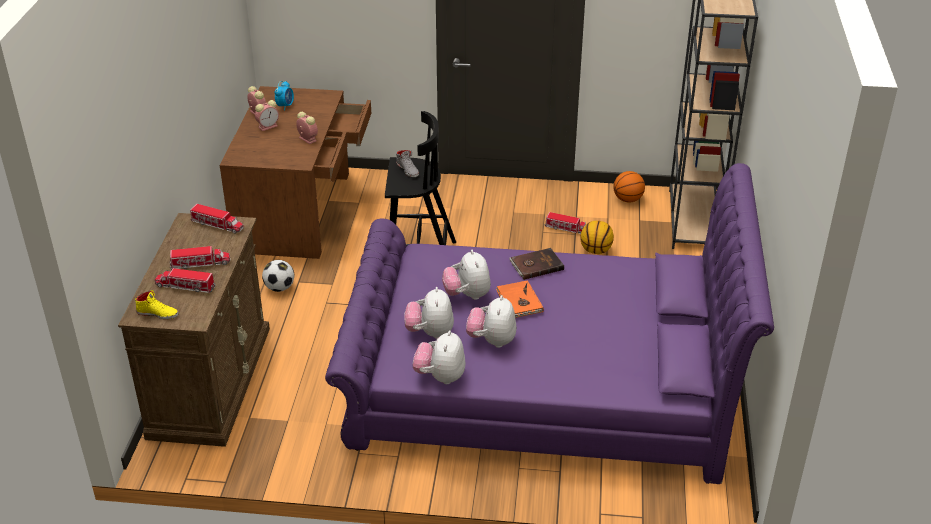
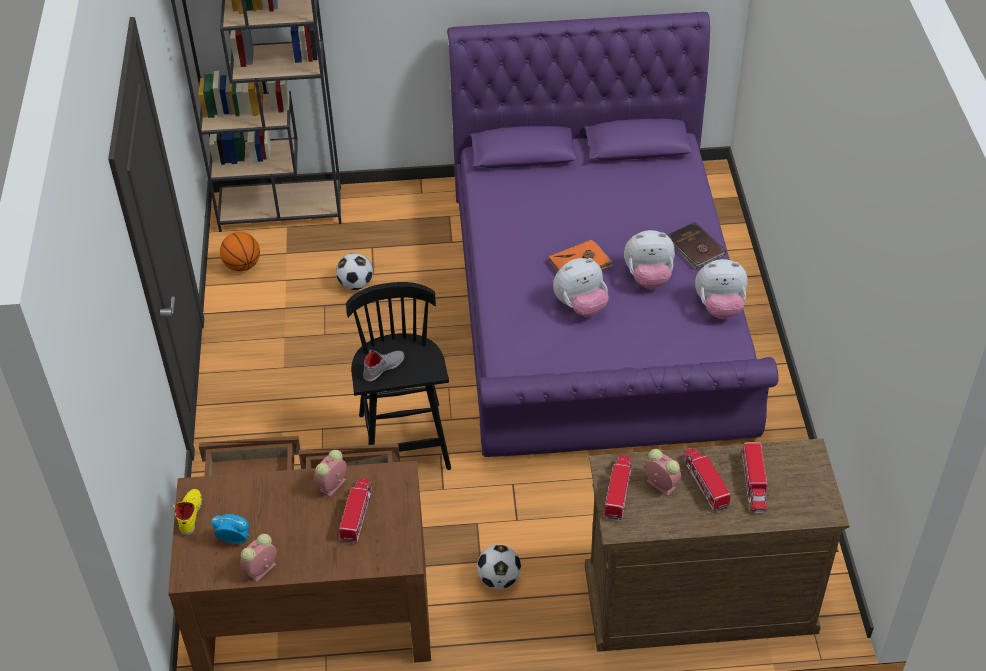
camera: 100 degrees left, 10 degrees up
(157, 313) = (813, 493): yellow shoe -> yellow shoe (190, 514)
(268, 126) = (301, 544): alarm clock -> alarm clock (659, 484)
(430, 333) = (654, 327): plush toy -> none
(536, 265) = (508, 259): brown book -> brown book (694, 248)
(567, 229) = (315, 312): toy truck -> toy truck (357, 513)
(596, 250) = (356, 284): basketball -> football

